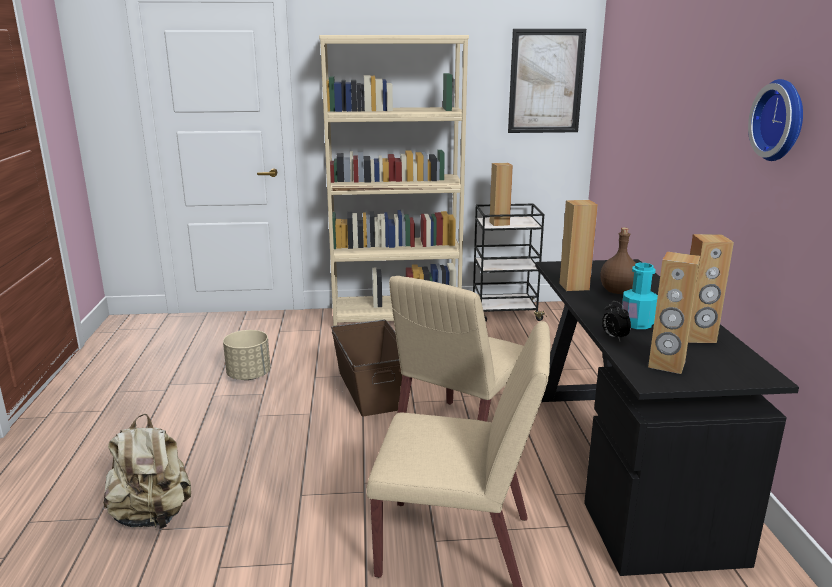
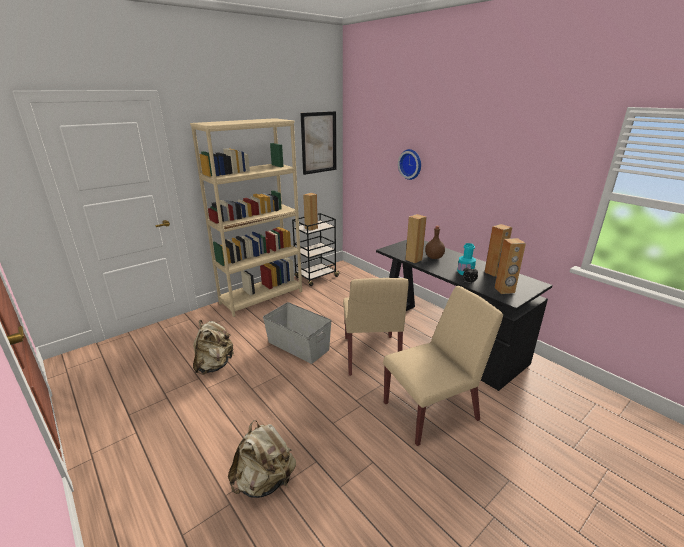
camera: 35 degrees left, 5 degrees up
(249, 375) = (214, 365): beige planter -> beige backpack
(372, 389) = (298, 345): brown storage box -> grey storage box
(782, 120) = (508, 167): wall clock -> wall clock (411, 164)

